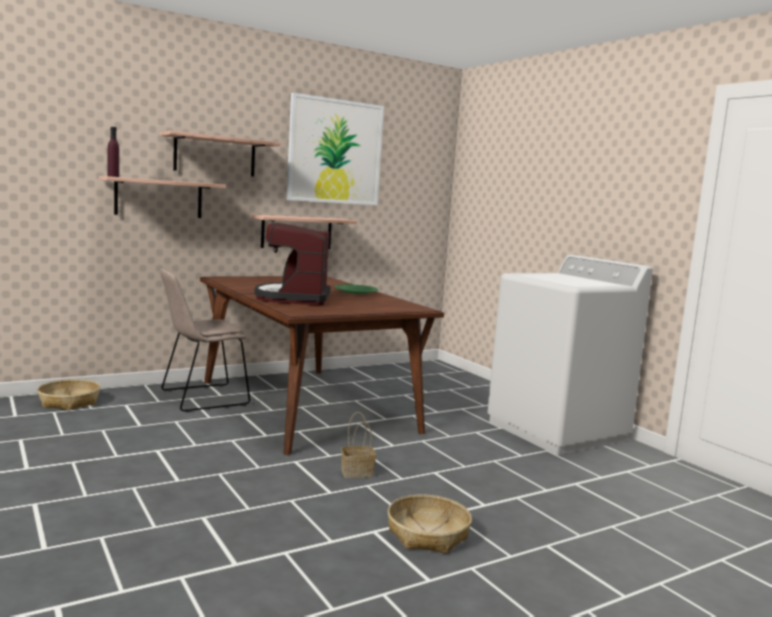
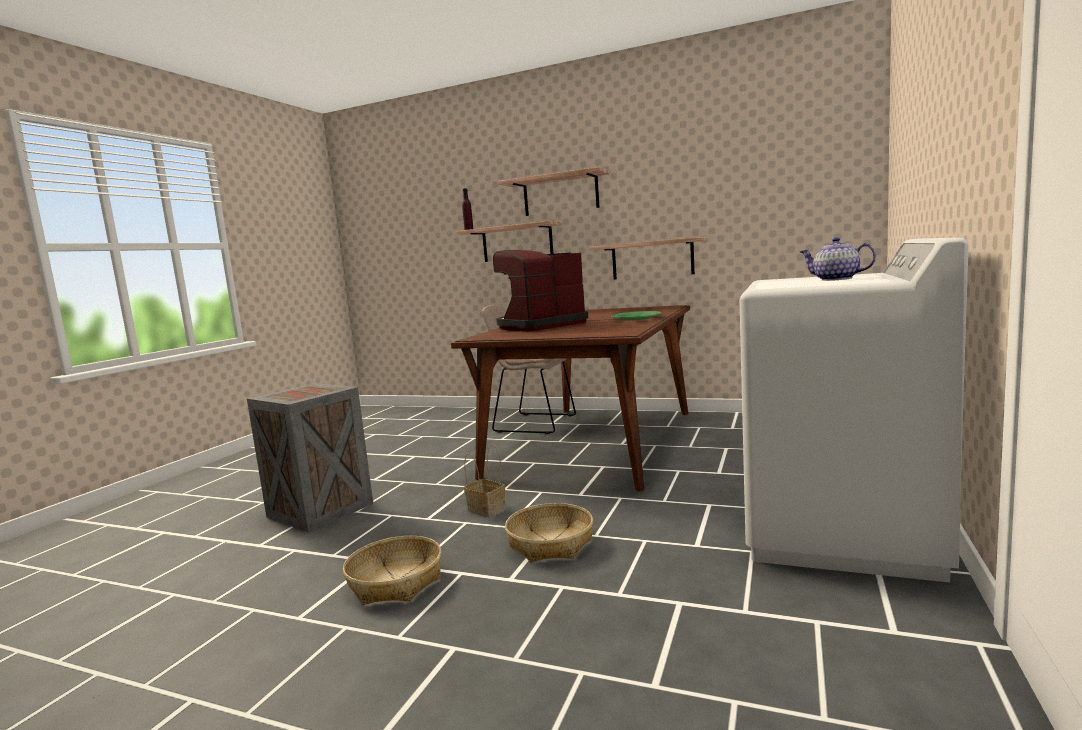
camera: 55 degrees right, 0 degrees up
(69, 402) = (451, 414): basket -> basket (551, 543)
(207, 520) = (320, 511): none -> crate
(335, 151) = (690, 161): picture -> none
(573, 279) = (835, 279): none -> teapot

